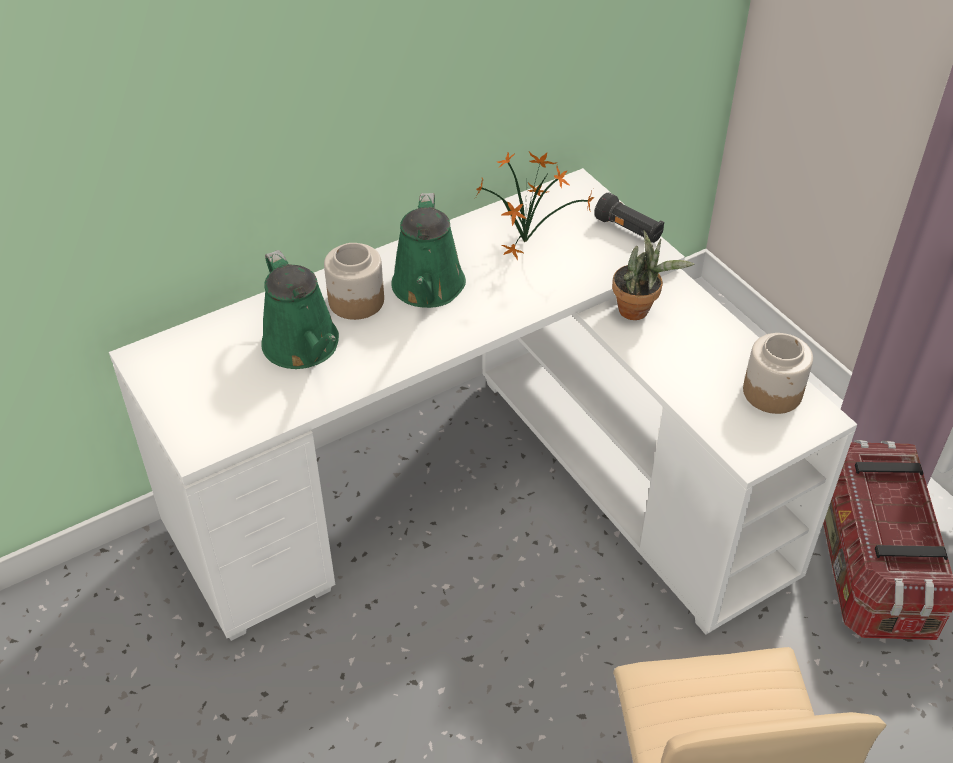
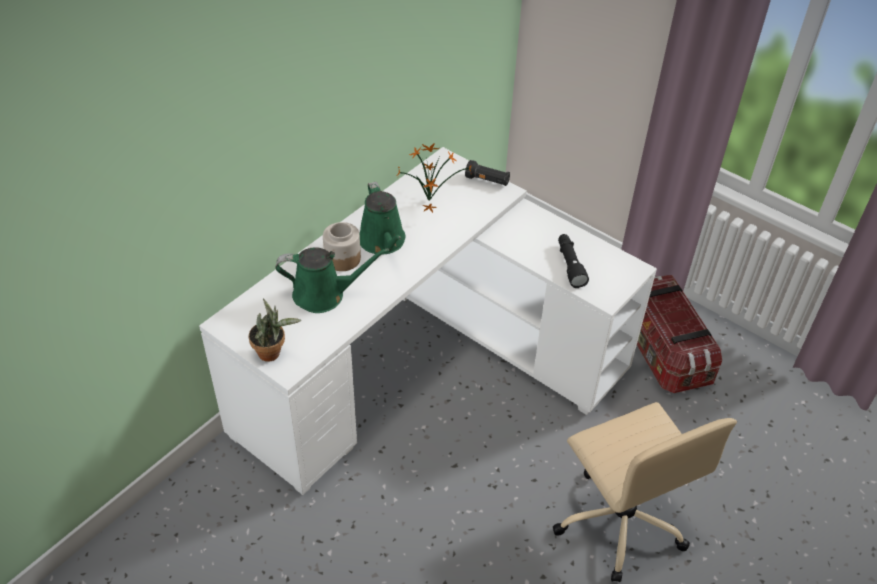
camera: 20 degrees left, 0 degrees up
(304, 347) = (324, 294): green watering can -> green watering can turned 45 degrees counterclockwise
(638, 310) = (511, 229): potted plant -> potted plant (273, 353)
(710, 387) = (570, 265): none -> black flashlight
(772, 392) = (605, 260): jar -> none

